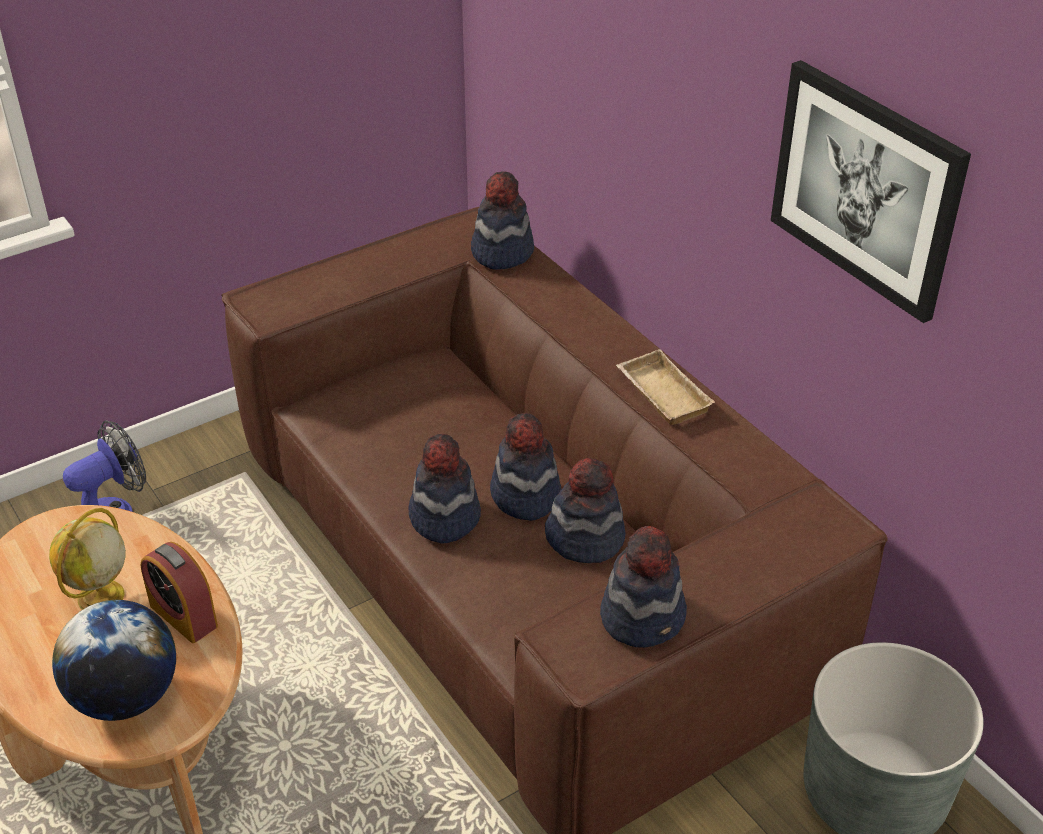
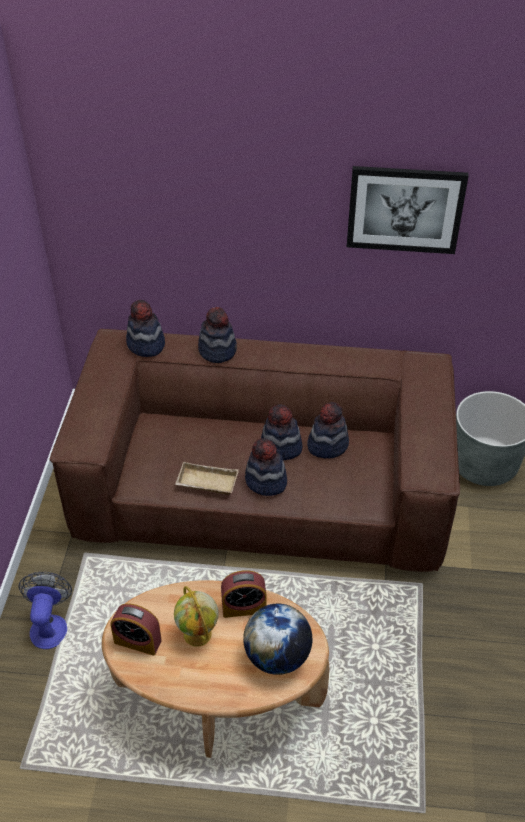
camera: 50 degrees left, 5 degrees up
(45, 550) = (137, 641): none -> alarm clock
(643, 616) = (430, 446): hat -> hat (217, 350)
(660, 394) = (305, 359): beige tray -> beige tray (206, 483)

